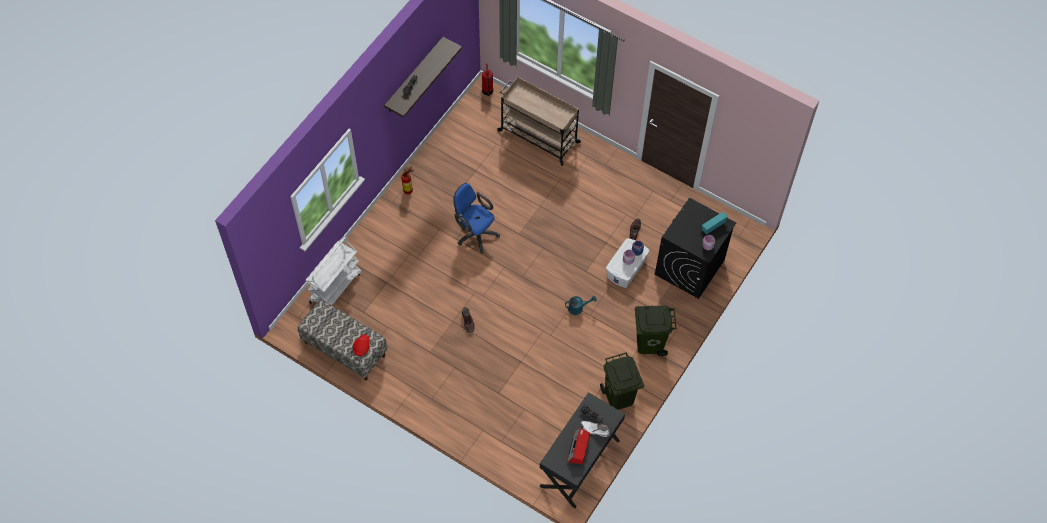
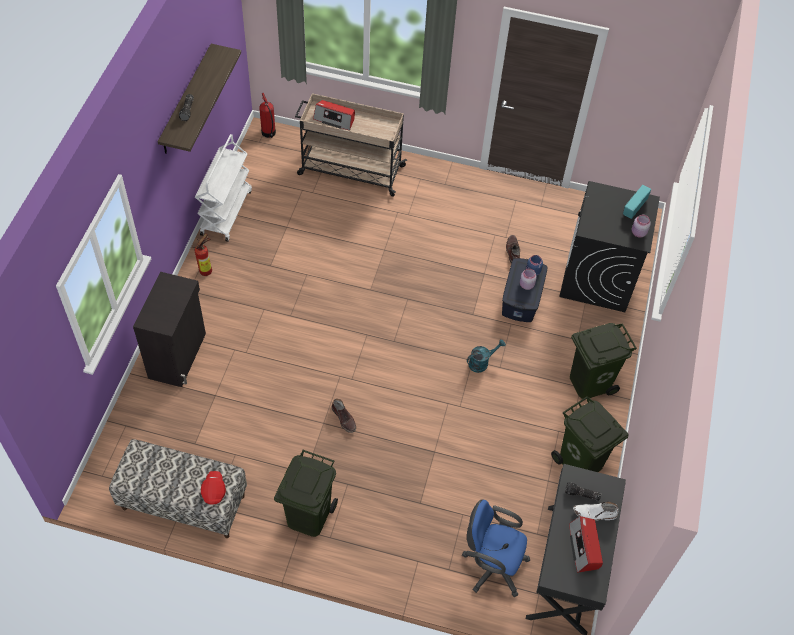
camera: 20 degrees left, 5 degrees down
(335, 287) = (144, 420): white cart -> white cart (226, 212)
(371, 248) = (178, 355): none -> black cabinet
(422, 380) = (308, 515): none -> green trash can
(475, 233) = (313, 303): blue office chair -> blue office chair (491, 565)
(528, 100) = (335, 119): none -> radio
(626, 268) = (522, 298): white storage box -> blue storage box

